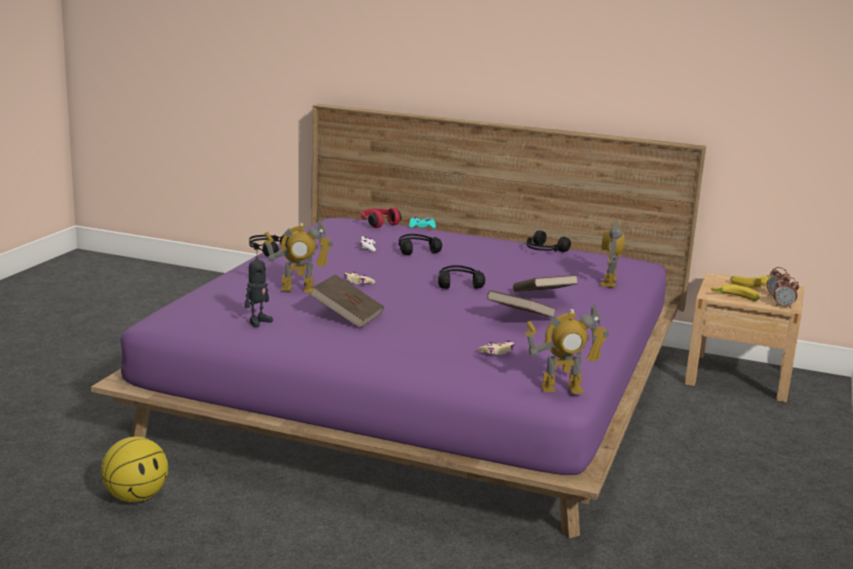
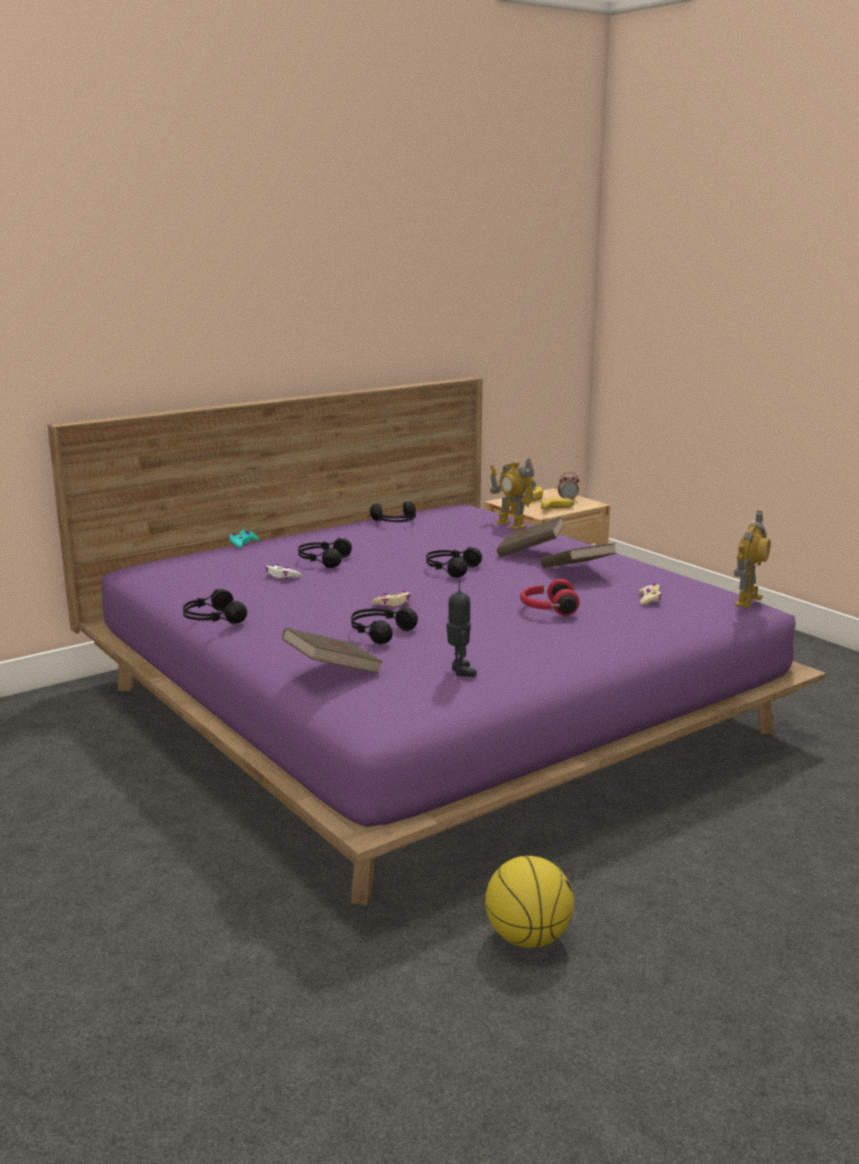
camera: 55 degrees left, 0 degrees up
(298, 289) = (379, 632): toy robot -> black headphones
(347, 316) = (492, 630): brown book -> brown book (332, 671)
(378, 224) = (204, 555): red headphones -> red headphones (548, 609)
(783, 306) = (590, 504): alarm clock -> none

